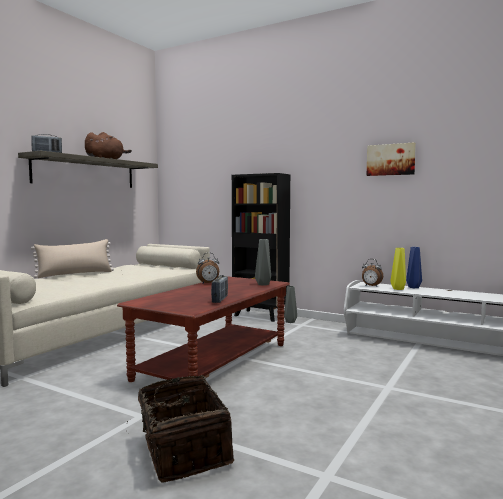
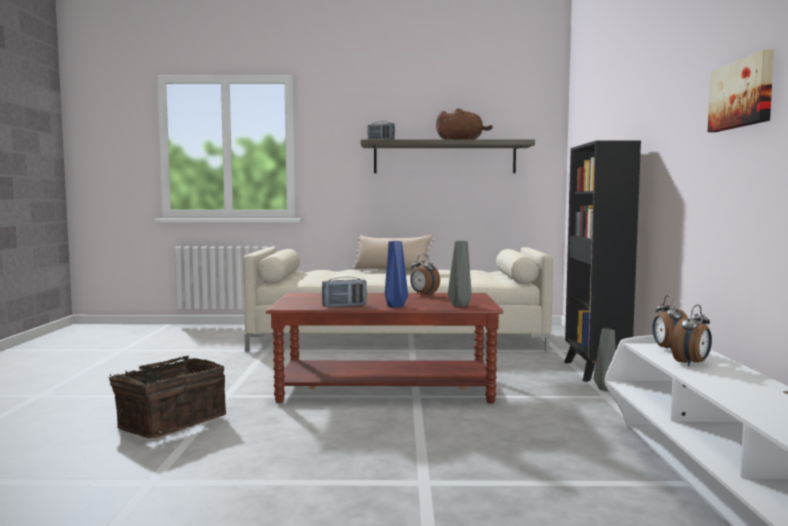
camera: 60 degrees right, 0 degrees up
(399, 289) = (692, 363): yellow vase -> alarm clock
(413, 287) = (739, 370): blue vase -> blue vase (396, 306)

